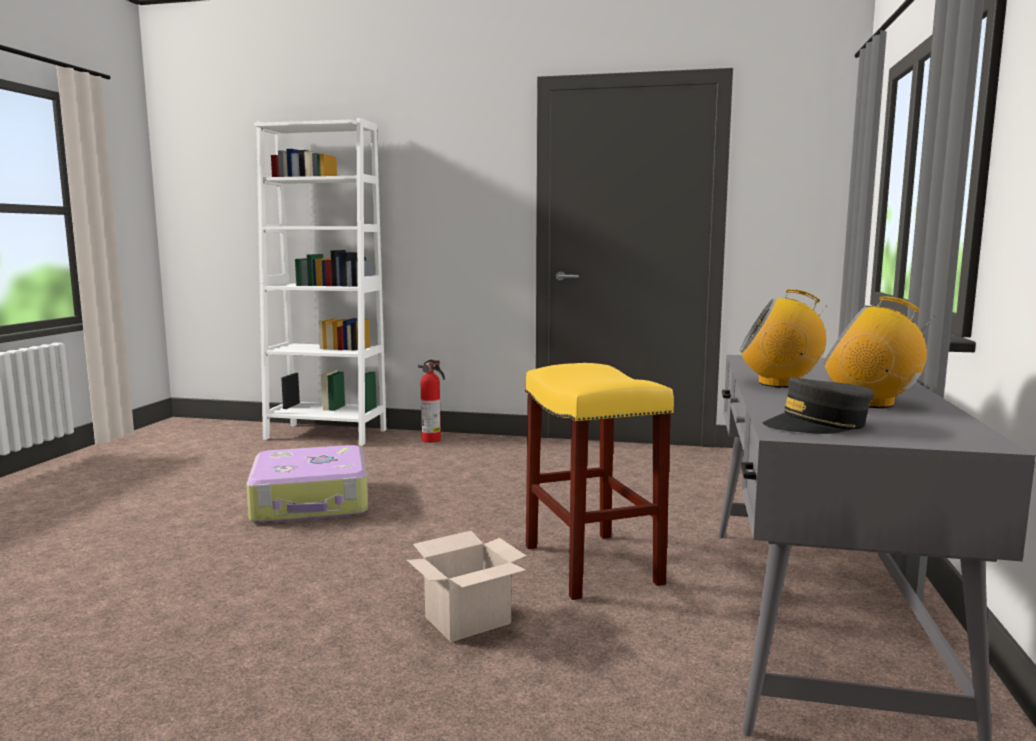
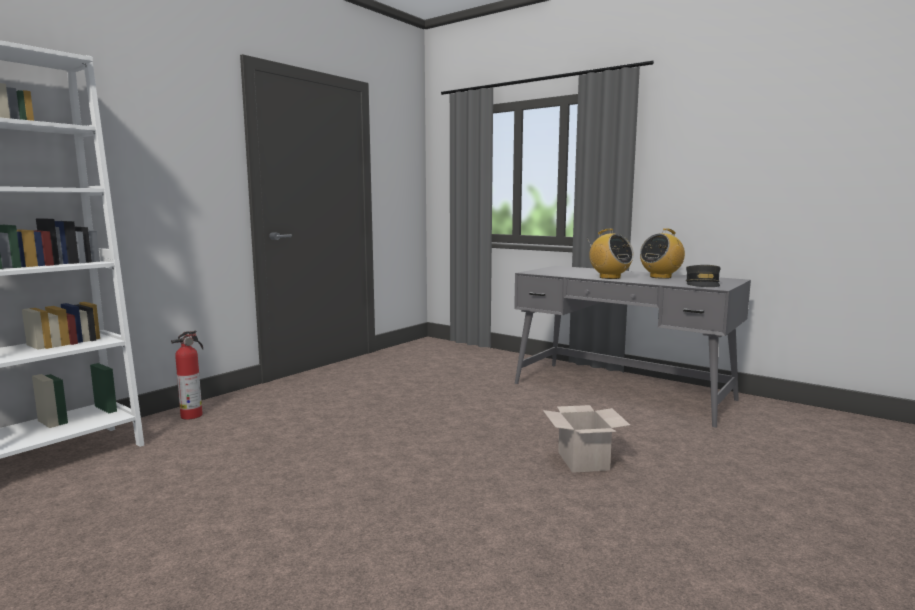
camera: 65 degrees left, 0 degrees up
(311, 502) = (288, 488): suitcase -> none
(589, 564) = (526, 417): yellow stool -> none
(779, 383) = (609, 277): radio -> radio turned 75 degrees counterclockwise

